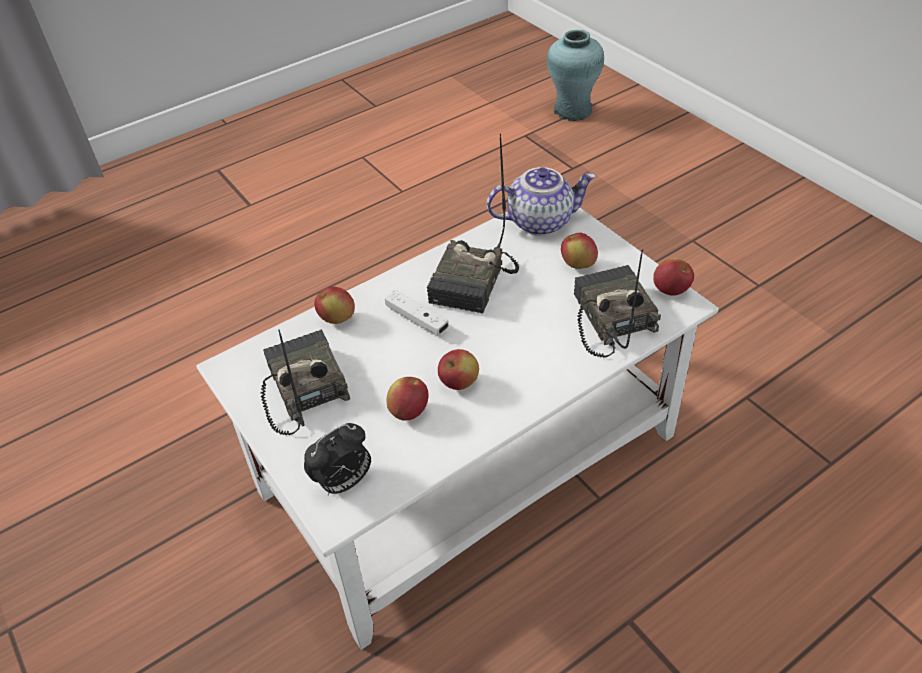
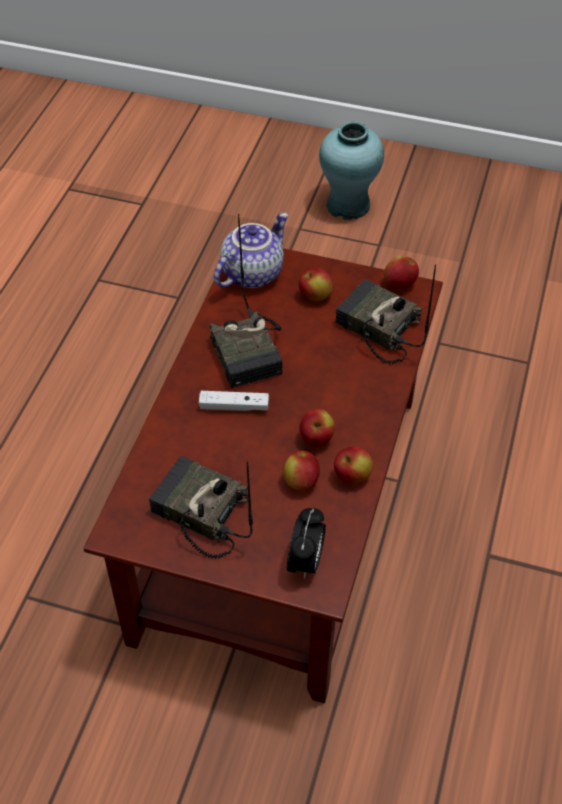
camera: 40 degrees left, 5 degrees up
(337, 319) = (167, 441): apple -> apple (352, 476)
(471, 462) = (280, 511): white coffee table -> brown coffee table
(573, 111) = (93, 144): turquoise vase -> turquoise vase (348, 205)

